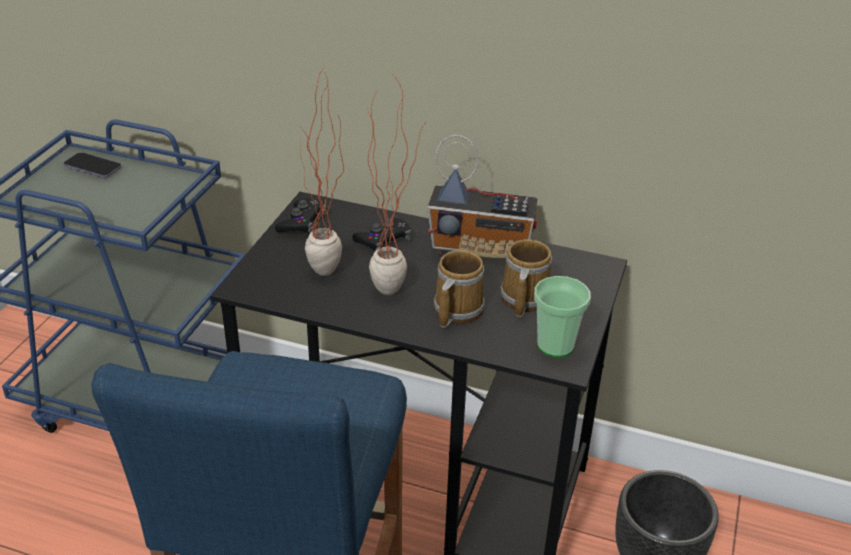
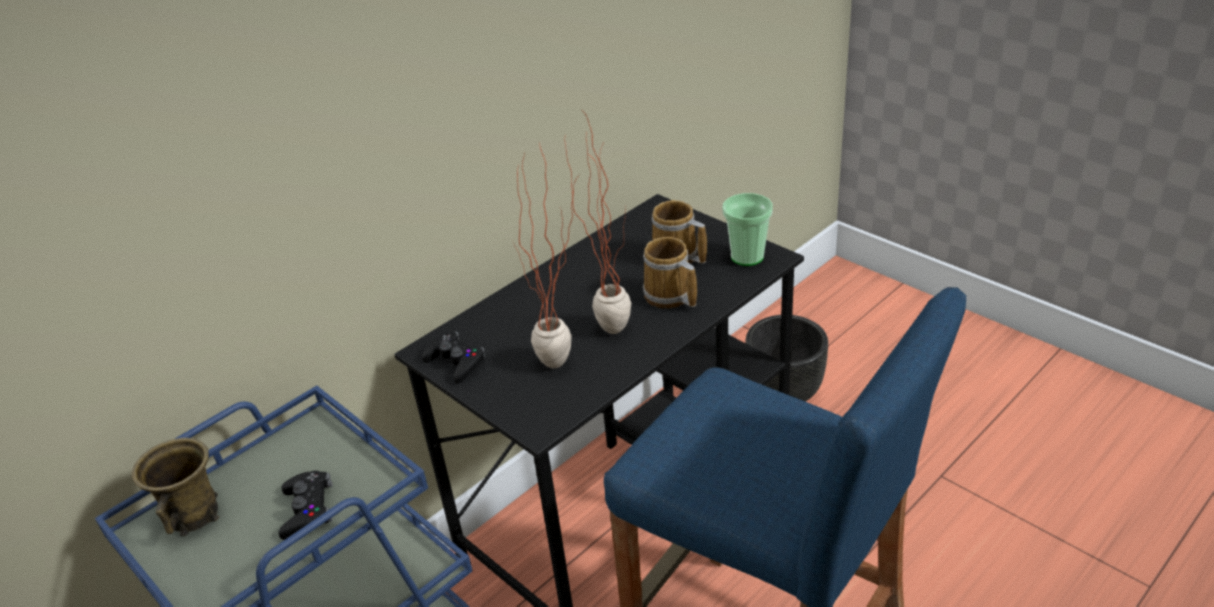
camera: 60 degrees left, 0 degrees up
(93, 167) = (194, 514): phone -> brown mug
(383, 240) = (530, 314): black game controller -> black game controller (307, 509)
(481, 250) = (591, 261): radio -> none

